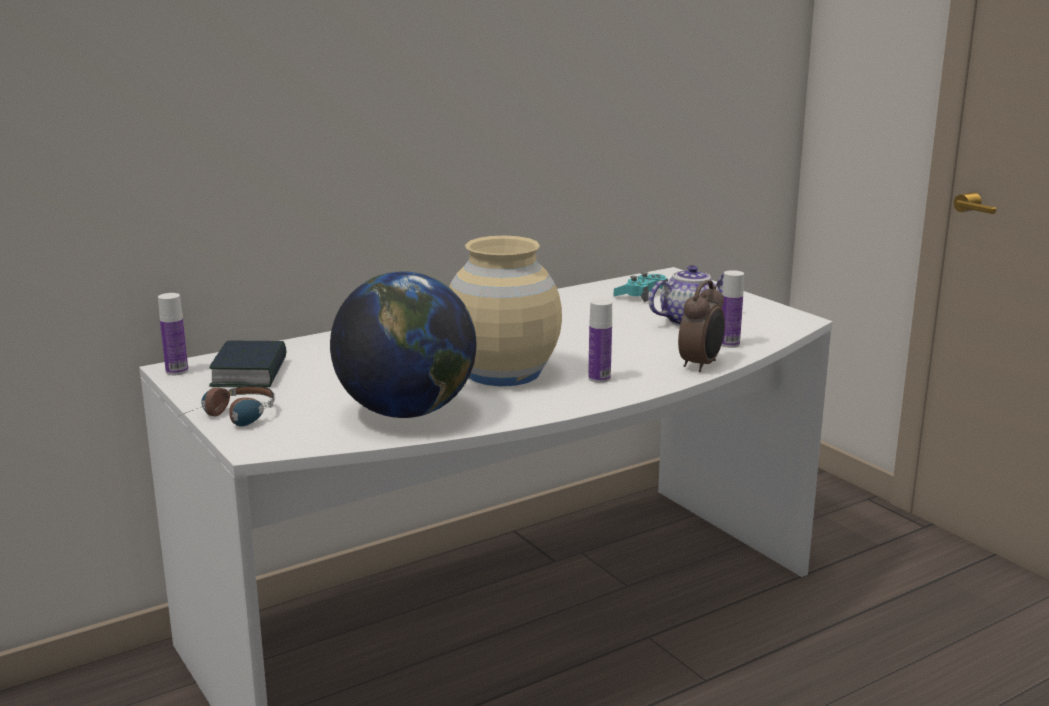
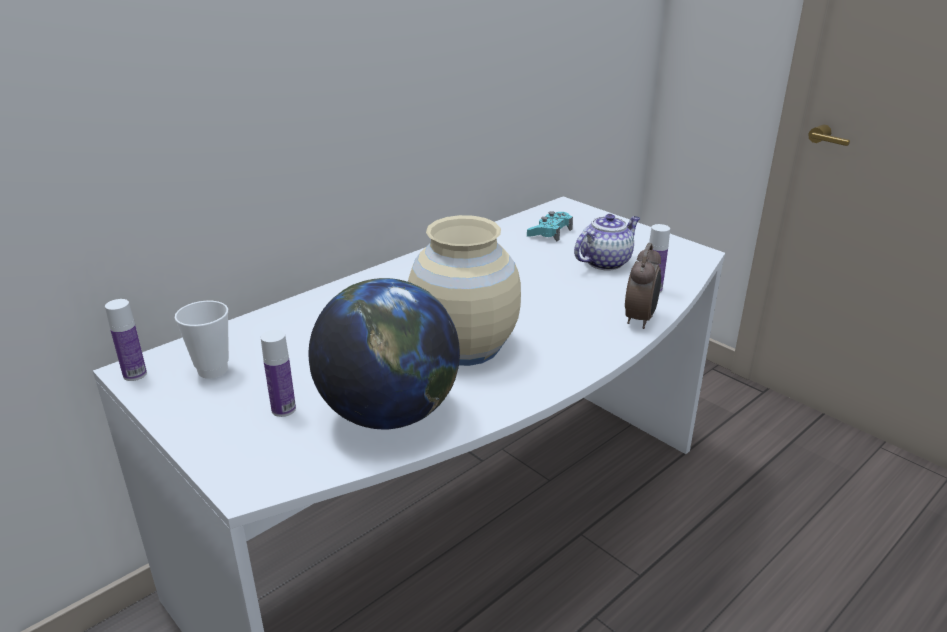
camera: 10 degrees left, 10 degrees up
(232, 418) = (210, 442): headphones -> none
(250, 373) = (213, 370): book -> cup
(599, 378) = (556, 346): bottle -> bottle (283, 409)

